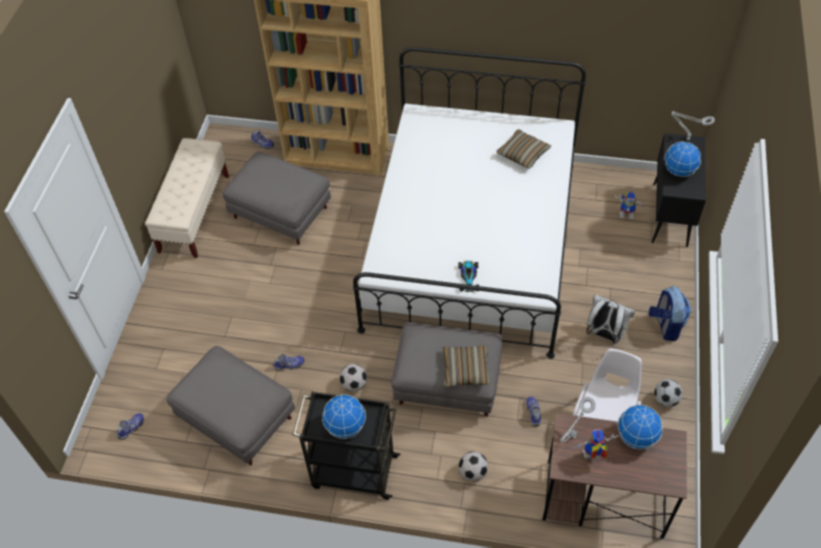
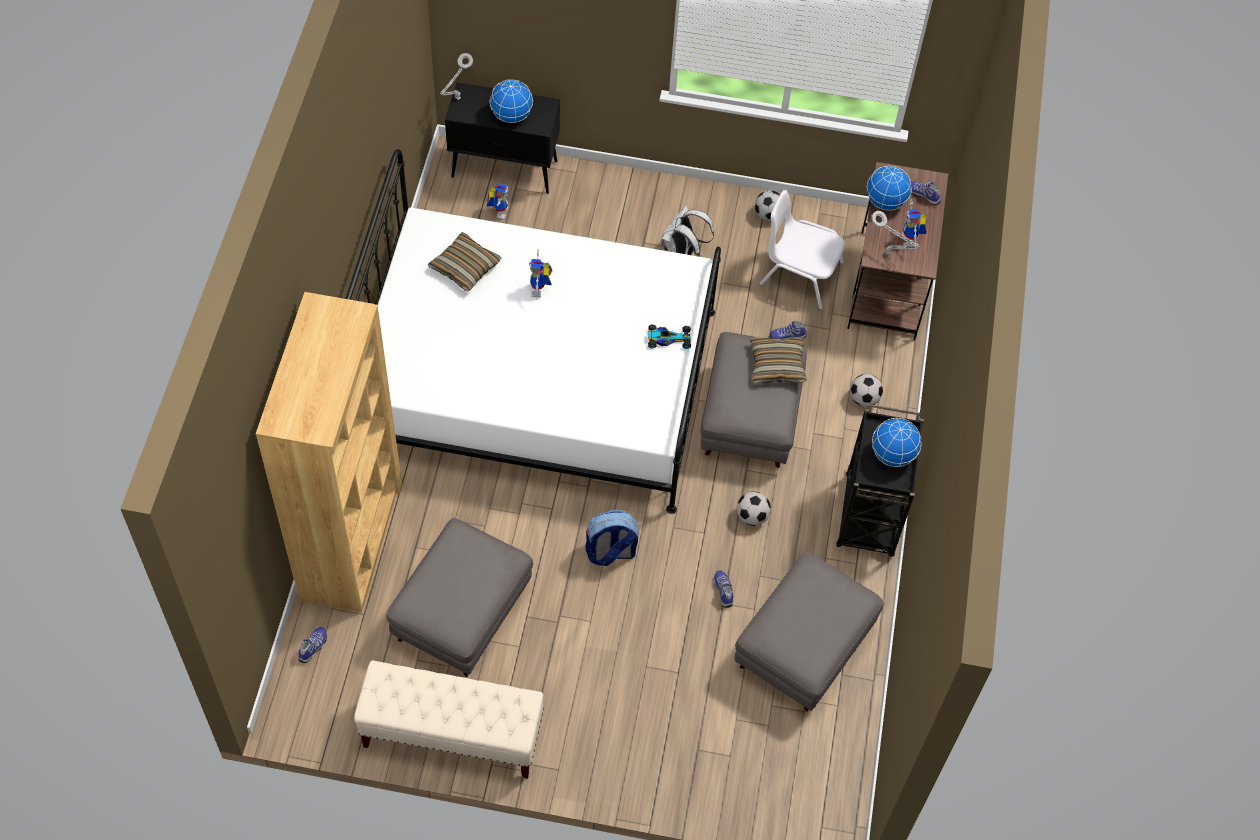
camera: 95 degrees left, 5 degrees up
(132, 428) = (821, 774): shoe -> shoe (923, 194)
(506, 197) = (540, 291): none -> toy robot
(665, 325) = (670, 199): backpack -> backpack (610, 552)

